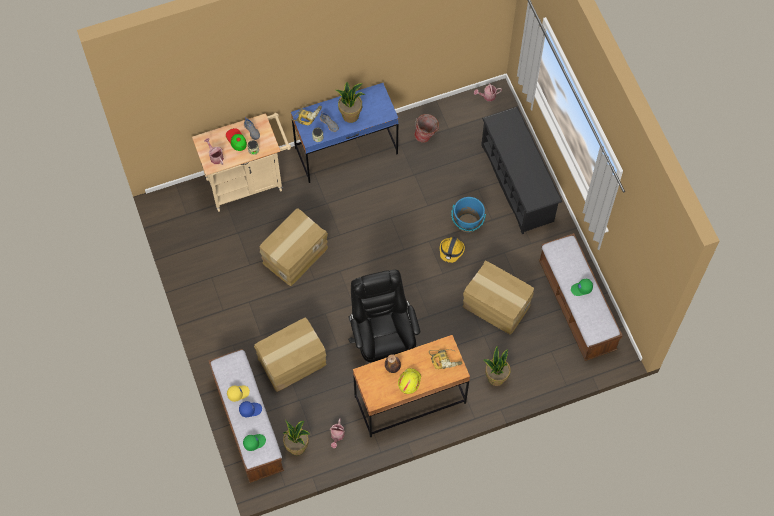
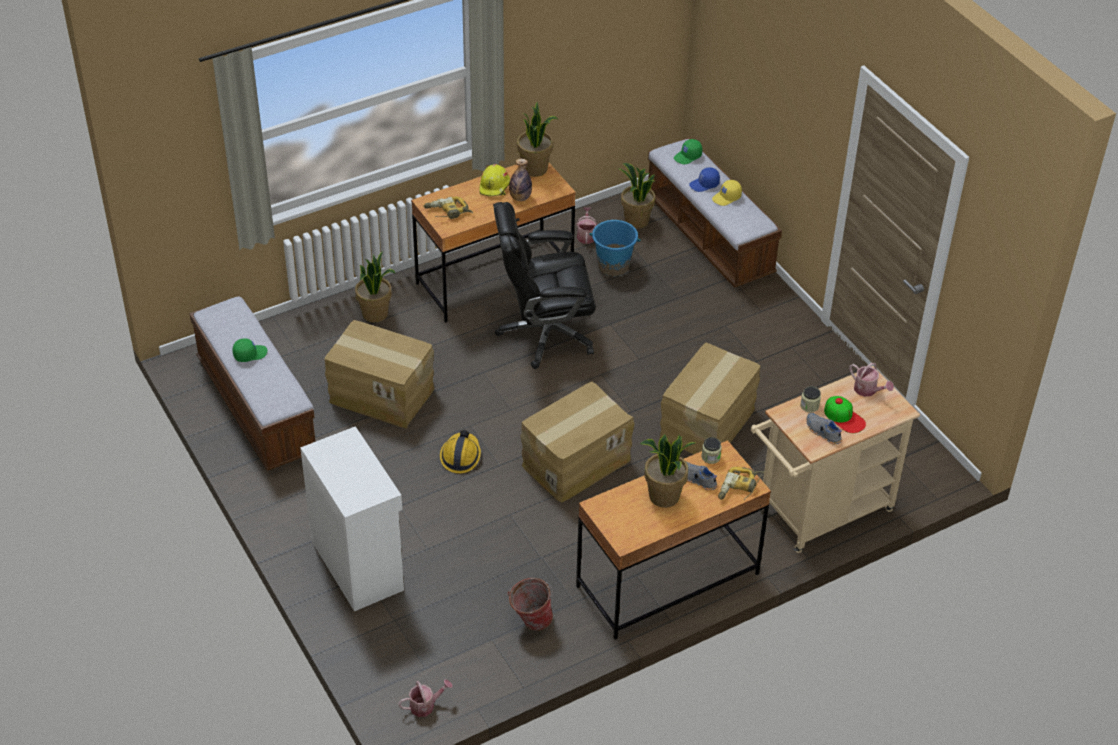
camera: 170 degrees right, 20 degrees down
(292, 362) = (670, 301): cardboard box -> cardboard box (575, 462)
(346, 151) = (667, 580): blue desk -> brown desk
(377, 397) = (535, 169): none -> potted plant
(383, 344) = (545, 334): black office chair -> black office chair turned 105 degrees clockwise
(467, 223) = (439, 496): blue bucket -> blue bucket (613, 266)
(517, 183) = (358, 564): black shoe rack -> white cabinet

